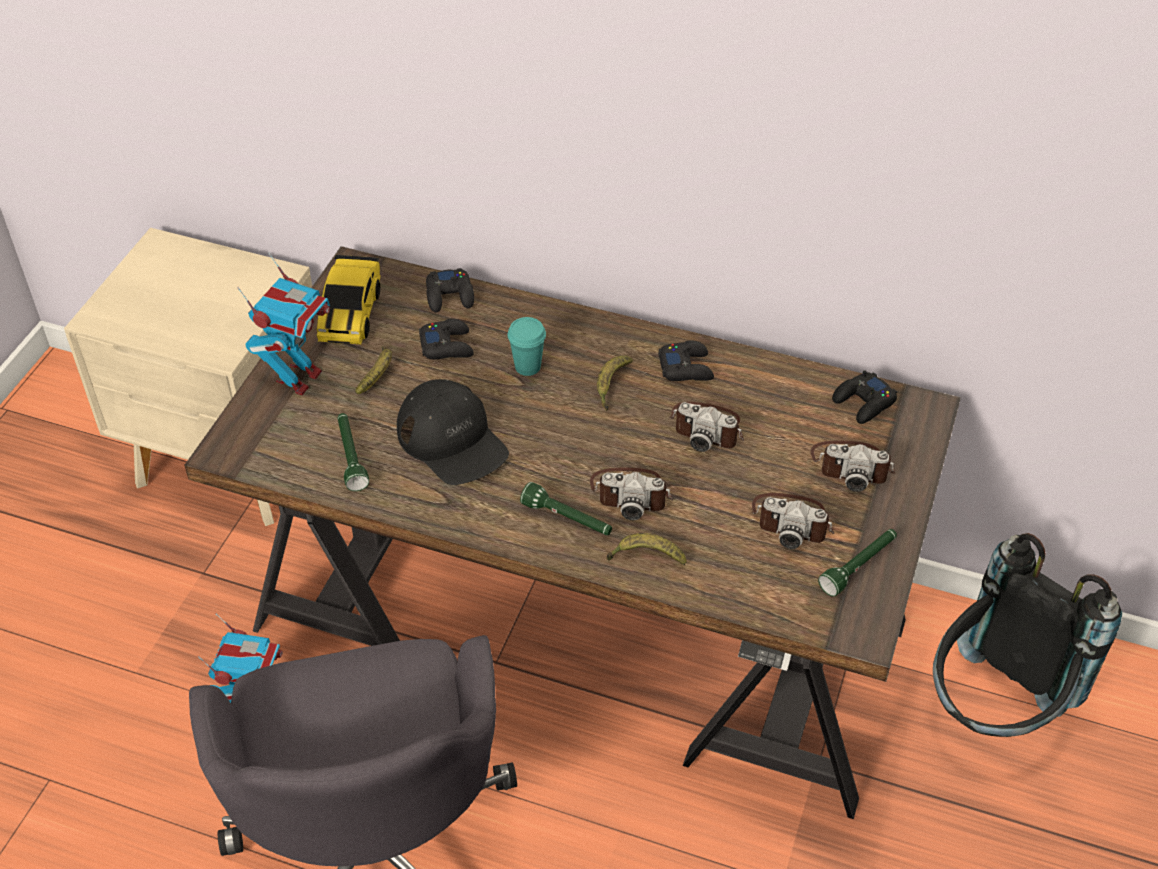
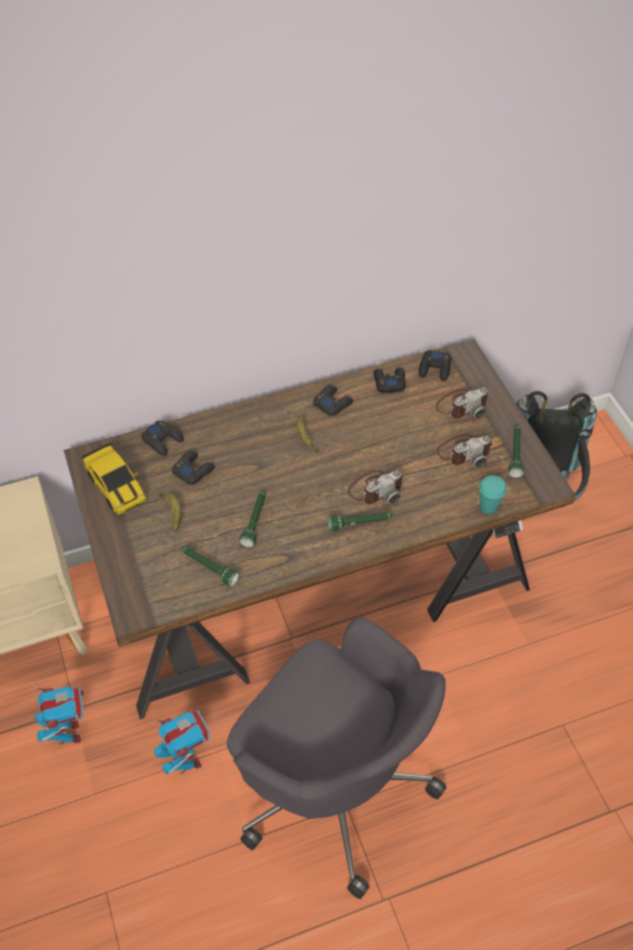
camera: 40 degrees left, 5 degrees up
(298, 378) = (128, 544): toy robot -> toy robot (69, 733)
(452, 440) = (255, 522): black cap -> green flashlight
(527, 366) = (250, 454): turquoise cup -> turquoise cup (488, 507)
(646, 556) = (417, 517): banana -> none
(708, 428) = (377, 429): camera -> none
(784, 384) = (389, 382): none -> black game controller

